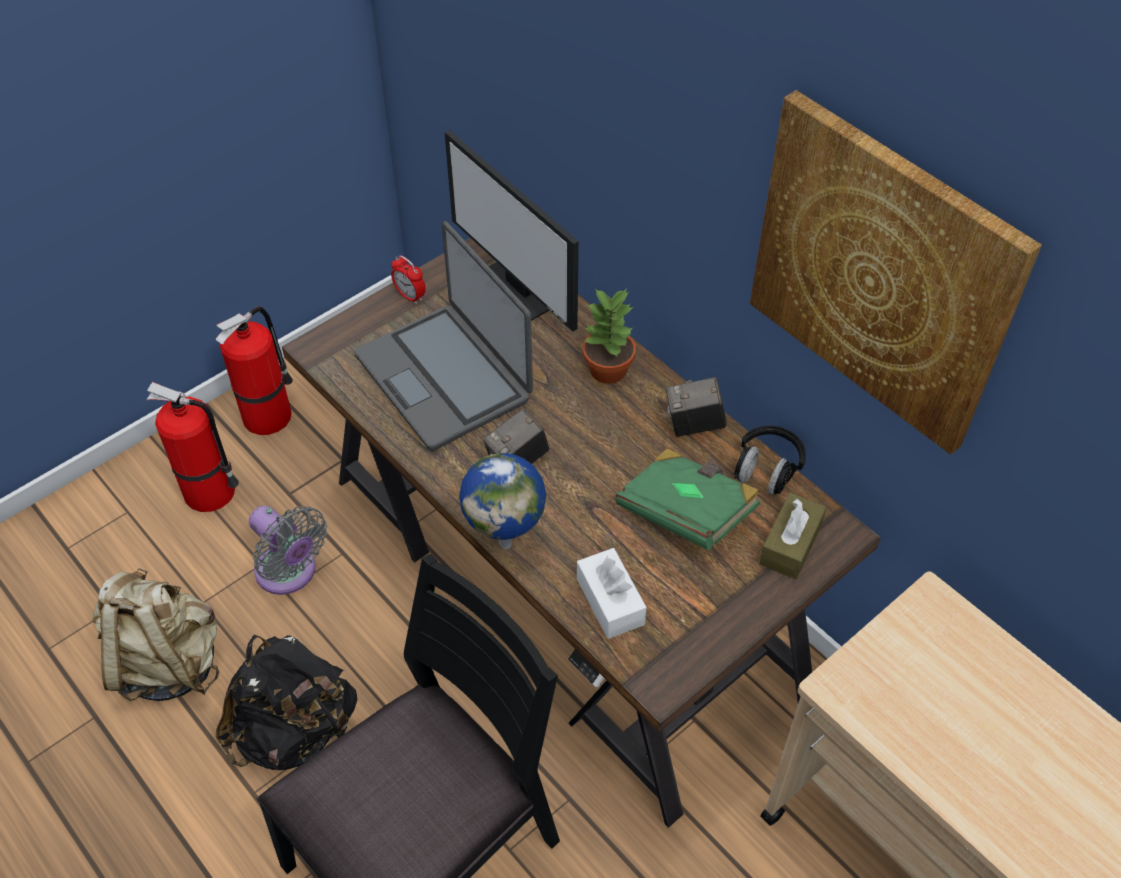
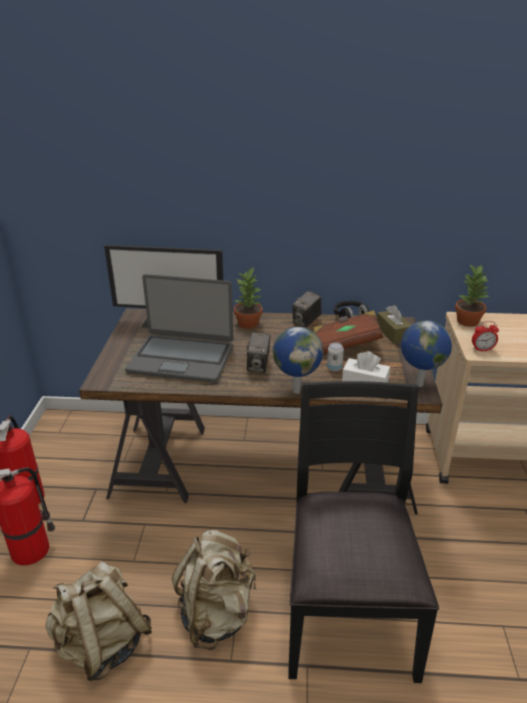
camera: 45 degrees left, 20 degrees down
(290, 573) = (126, 551): grey fan -> none
(295, 731) = (216, 614): black backpack -> beige backpack
(410, 296) = (122, 343): alarm clock -> alarm clock (482, 350)
(607, 543) = (334, 368): none -> can
(678, 664) = (418, 384): none -> globe
(686, 512) = (346, 344): green book -> brown book
(882, 273) = (388, 172): picture -> none
(930, 617) = (467, 321): none -> potted plant

